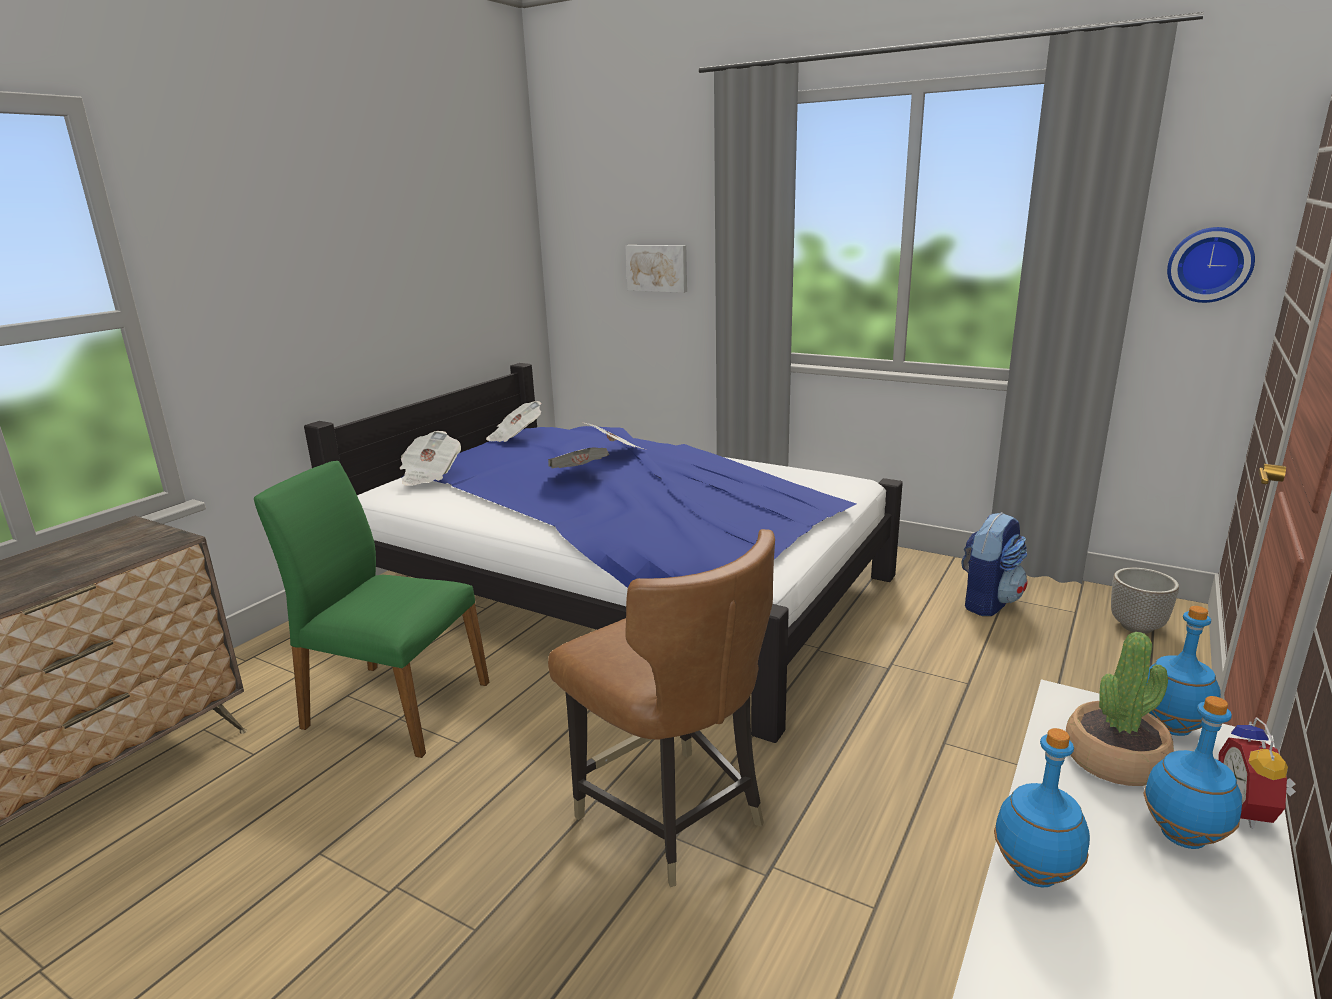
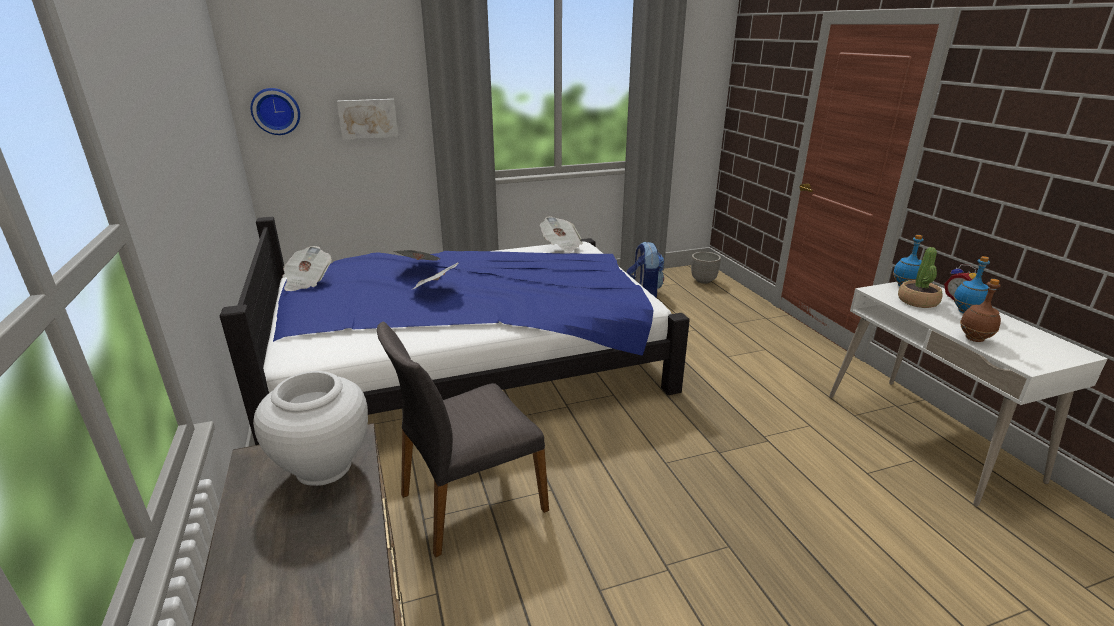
camera: 50 degrees left, 5 degrees up
(121, 548) = (324, 468): none -> white vase
(394, 706) = (470, 501): green chair -> grey chair
(429, 475) = (314, 329): newspaper -> newspaper (561, 245)
(672, 816) = (703, 446): brown chair -> none
(1033, 872) = (973, 339): blue bottle -> brown bottle
(1209, 264) = (700, 95): wall clock -> wall clock (276, 111)

